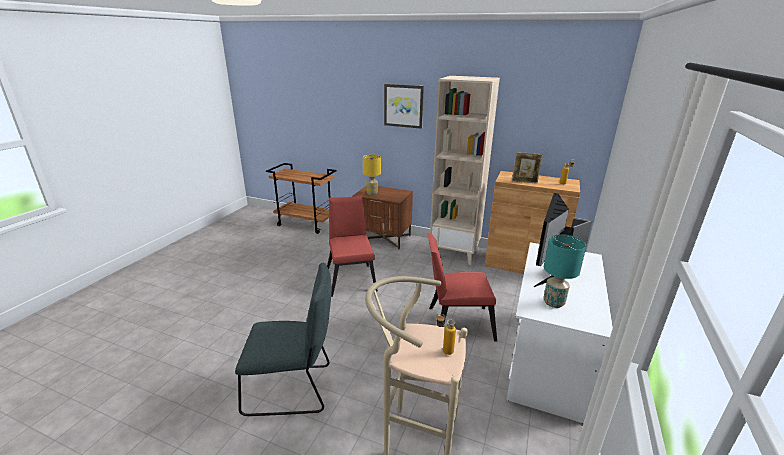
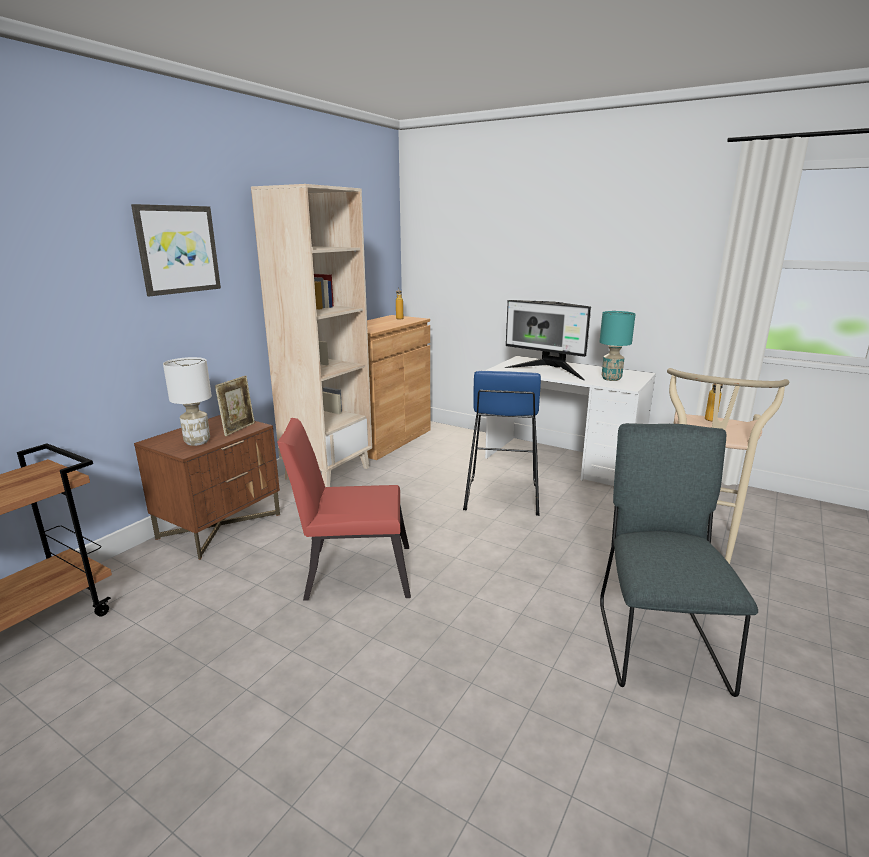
camera: 80 degrees left, 5 degrees down
(372, 193) = (198, 442): yellow table lamp -> white table lamp
(455, 323) = (501, 497): red chair -> blue stool
(524, 182) = (384, 326): picture frame -> picture frame (239, 429)

